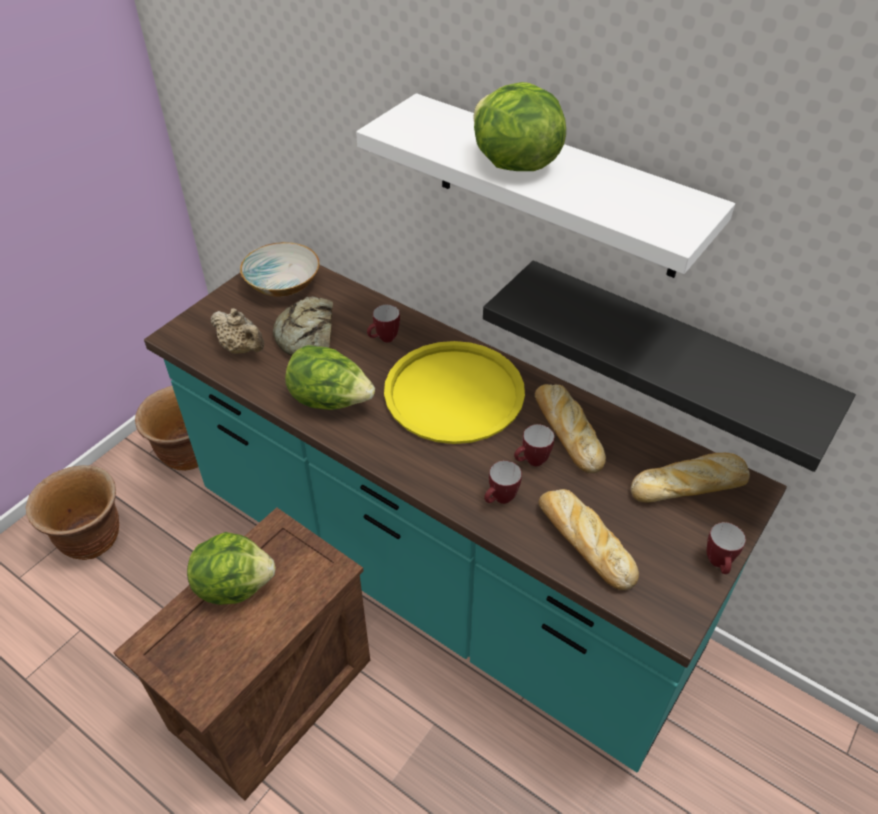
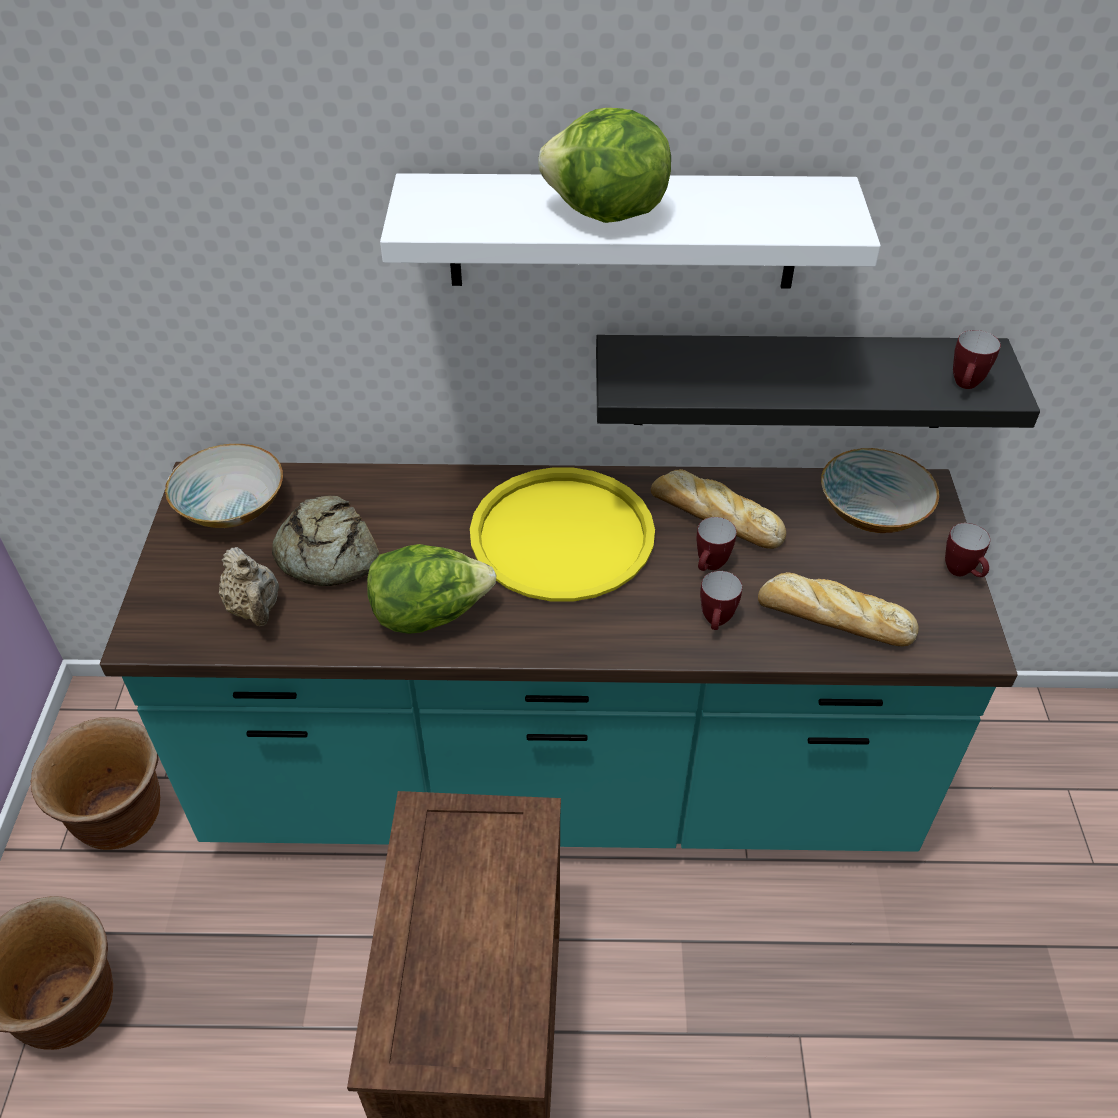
camera: 35 degrees left, 0 degrees up
(234, 585) = (429, 909): lettuce -> none
(242, 349) = (255, 609): beige teapot -> beige teapot turned 60 degrees clockwise
(384, 339) = (425, 514): mug -> mug (965, 386)
(691, 485) = (872, 511): bread -> bowl

